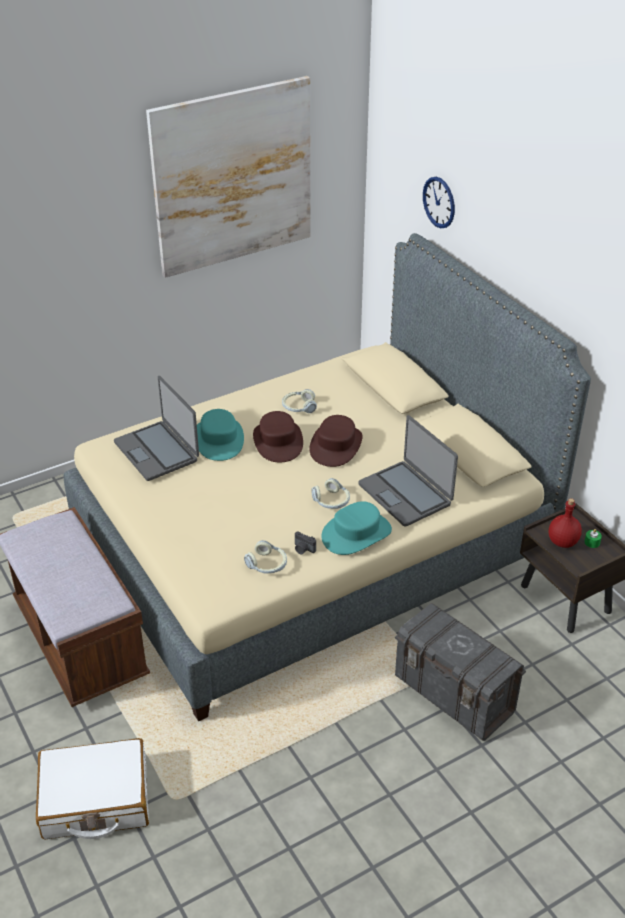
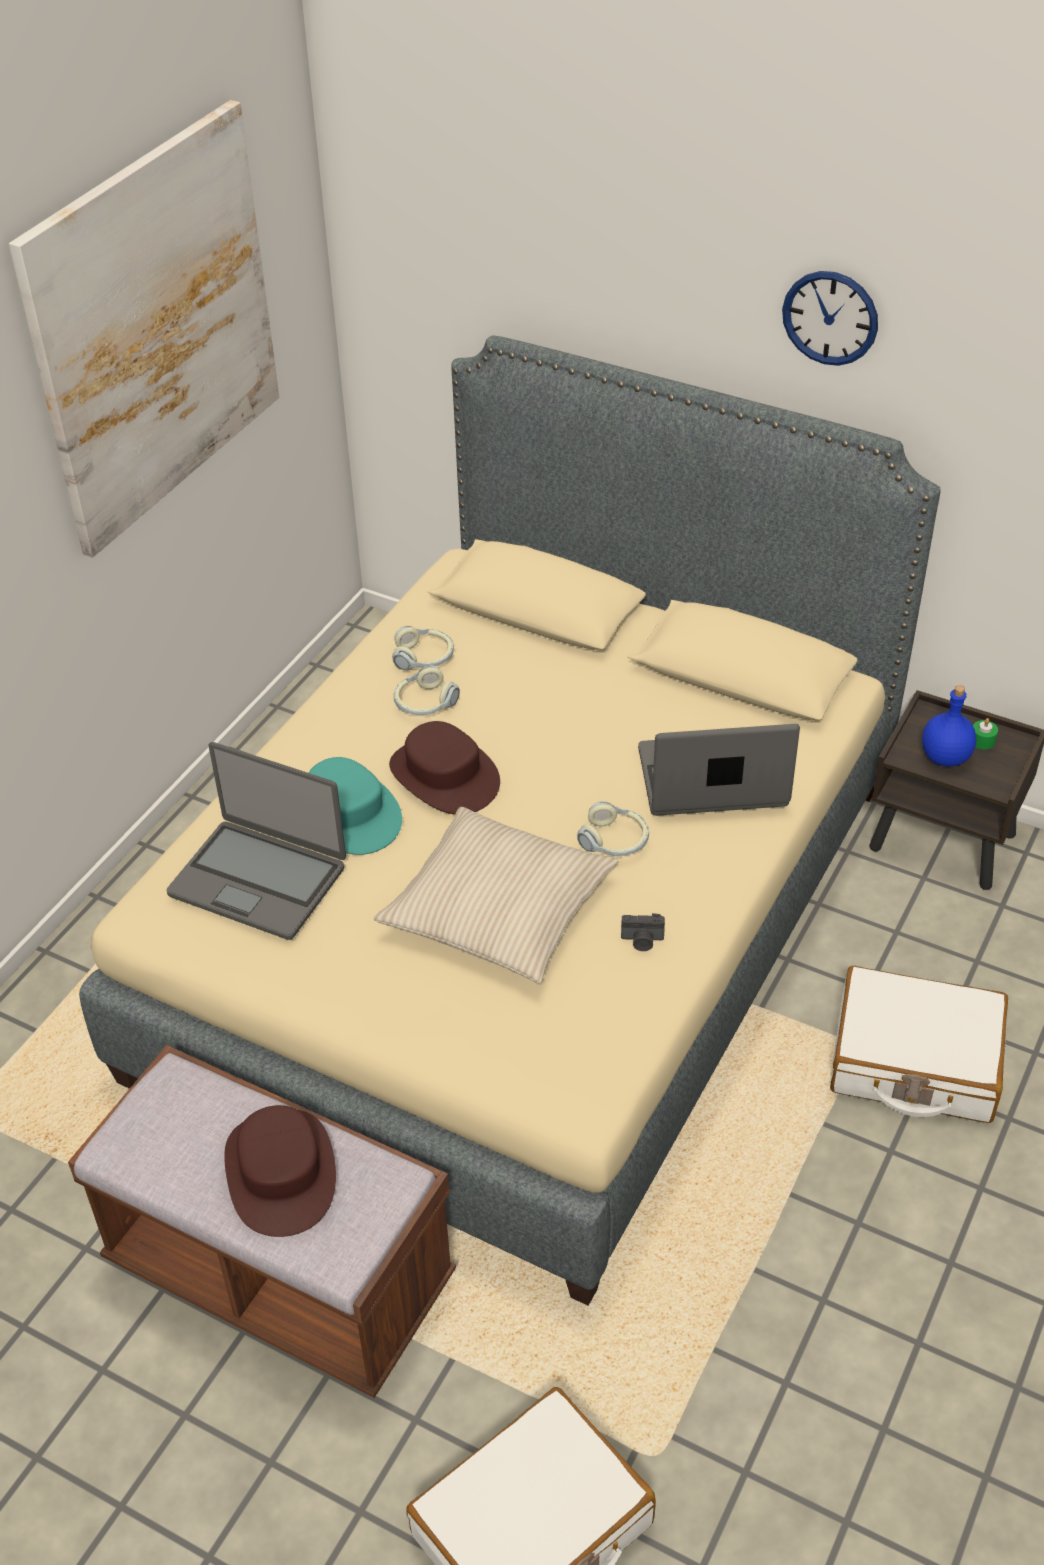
camera: 30 degrees left, 5 degrees up
(250, 508) = (498, 909): none -> beige pillow
(267, 565) = (610, 993): headphones -> headphones (424, 658)
(336, 445) = (541, 744): brown hat -> brown hat (281, 1172)
(356, 533) = (697, 877): turquoise hat -> none
(405, 494) = (712, 779): laptop -> laptop turned 150 degrees clockwise
(439, 202) = (529, 270): wall clock -> wall clock (830, 318)
(454, 695) = (914, 1062): grey storage box -> white suitcase
(563, 542) = (946, 757): red bottle -> blue bottle

